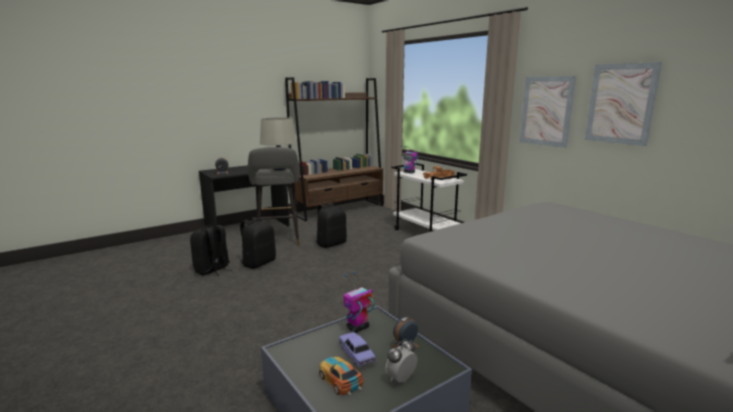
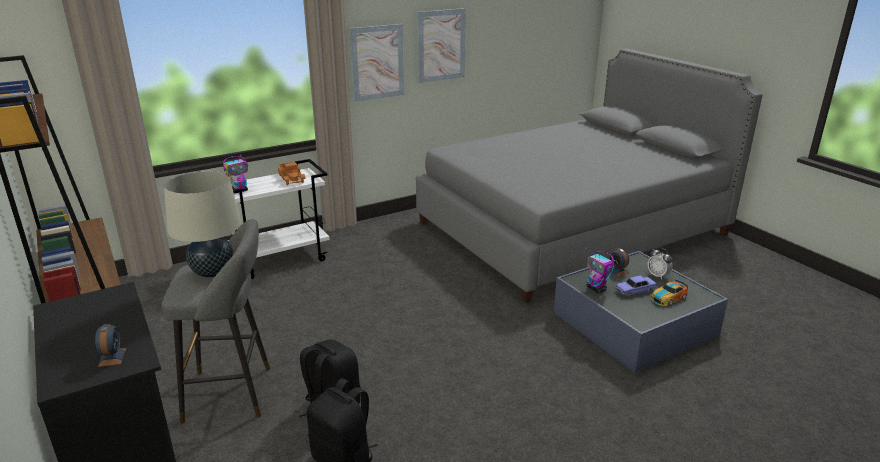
camera: 85 degrees left, 10 degrees up
(331, 244) = (279, 336): black backpack -> none

